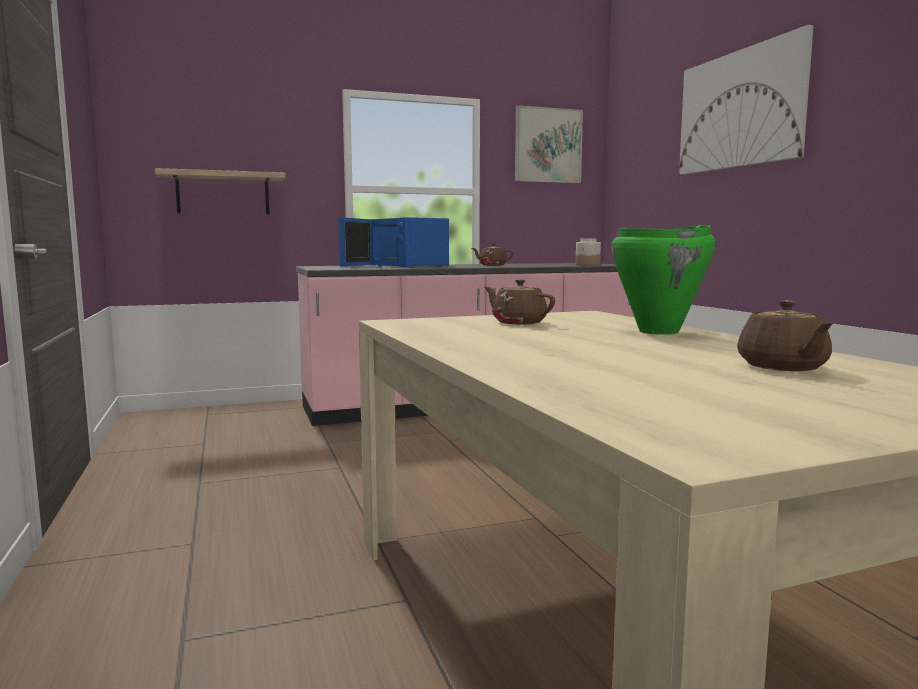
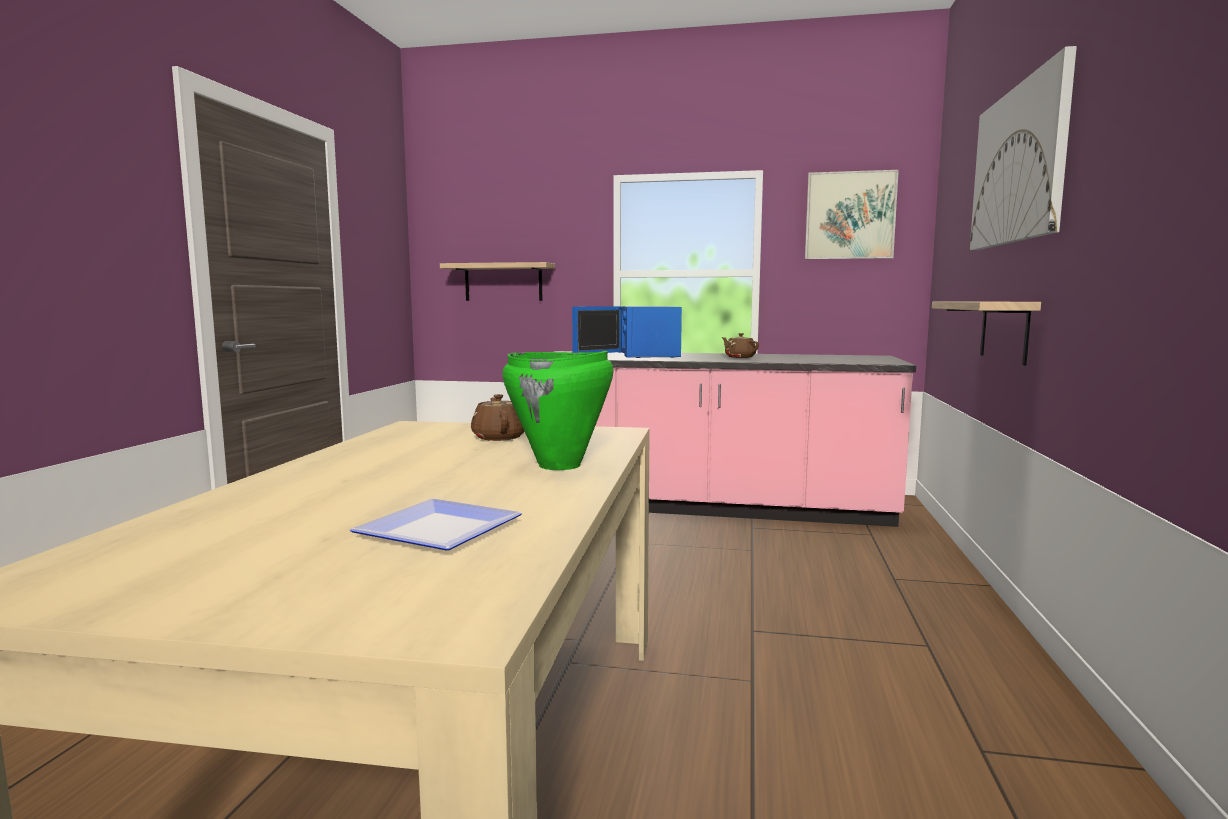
camera: 30 degrees right, 0 degrees up
(587, 265) = (851, 361): jar -> none
(732, 233) = (1004, 330): none -> shelf
(783, 367) = (438, 528): brown teapot -> plate

